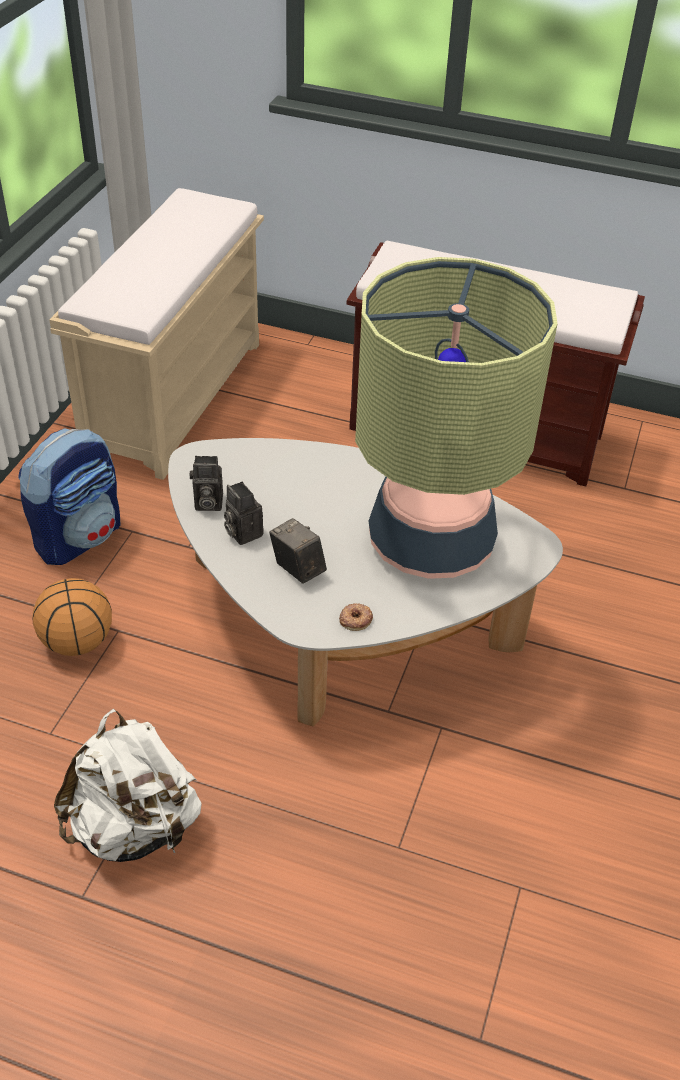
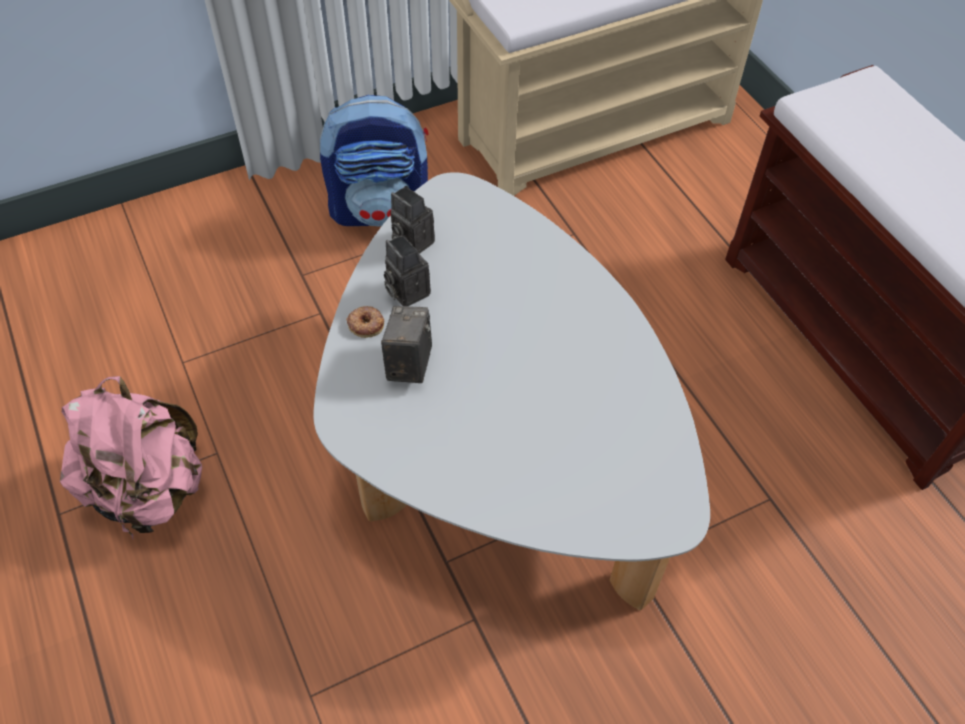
camera: 45 degrees right, 10 degrees up
(78, 641) = (283, 300): basketball -> none
(134, 828) = (149, 490): white backpack -> pink backpack
(242, 532) = (405, 291): camera -> camera turned 45 degrees counterclockwise
(355, 619) = (397, 453): donut -> donut (366, 324)
(430, 542) = (563, 429): table lamp -> none

